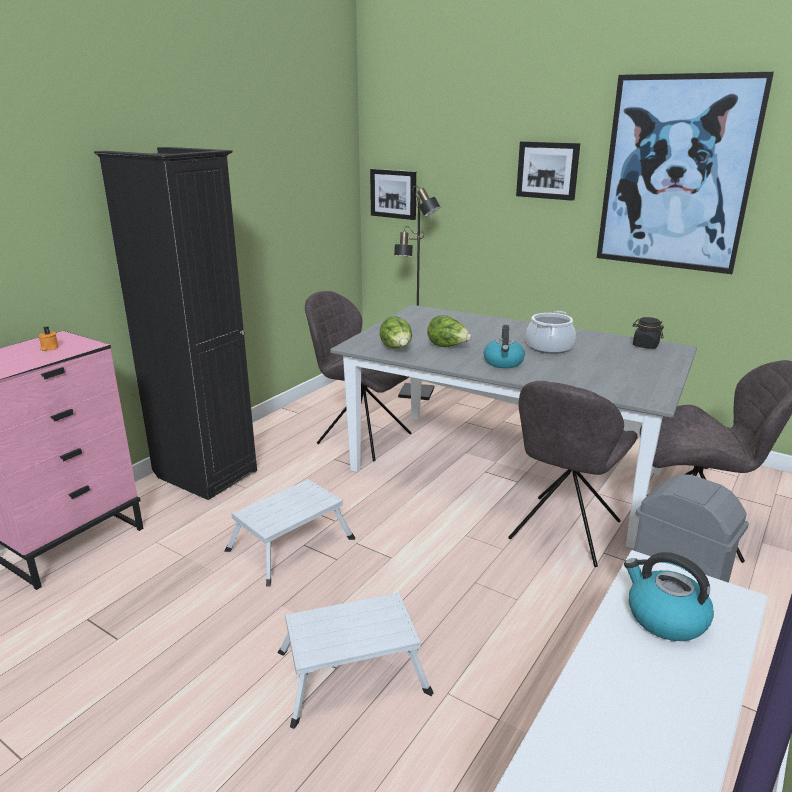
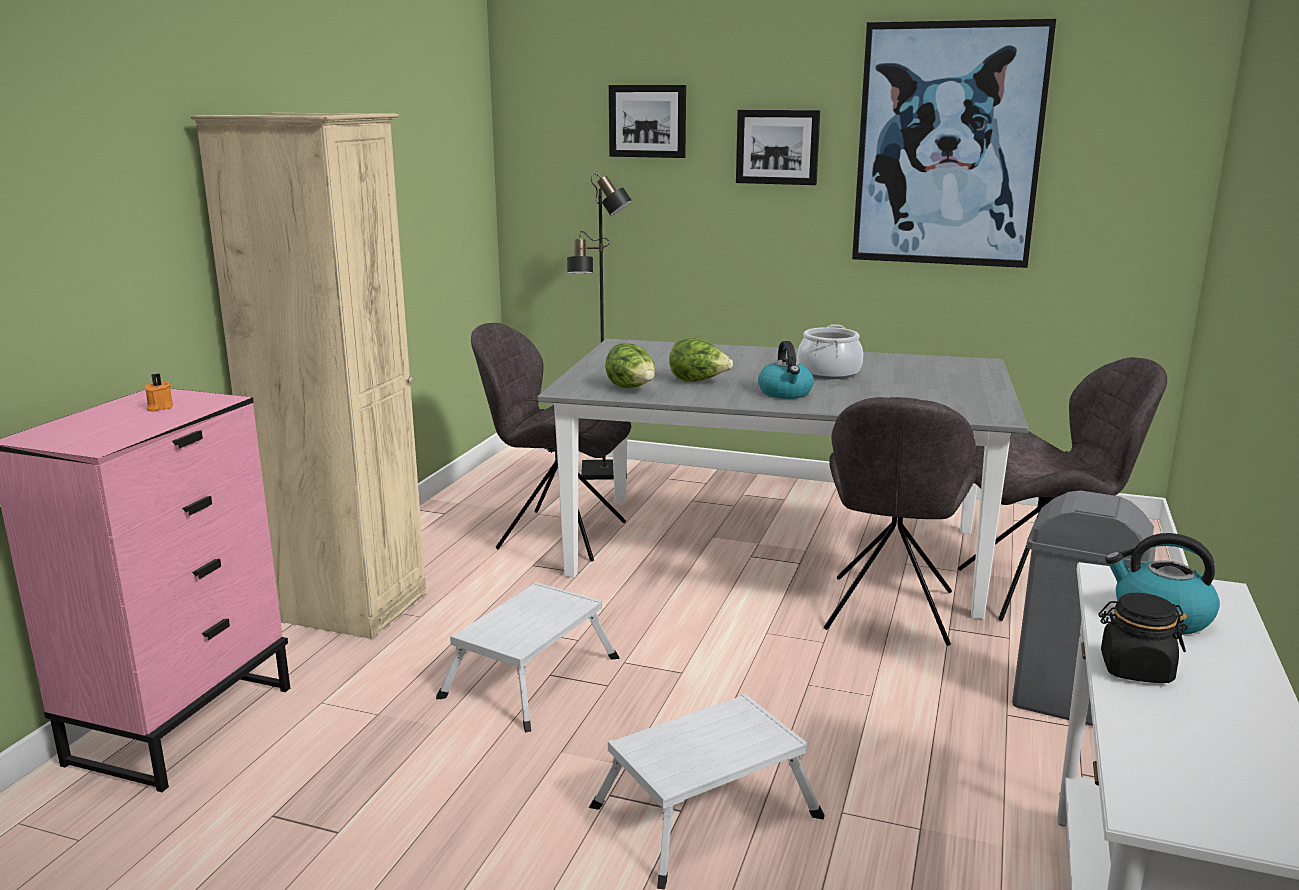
camera: 15 degrees left, 5 degrees down
(207, 473) = (348, 606): black cabinet -> beige cabinet
(394, 193) = (550, 188): picture -> picture (648, 121)
(645, 345) = (943, 362): black jar -> black jar (1135, 669)

